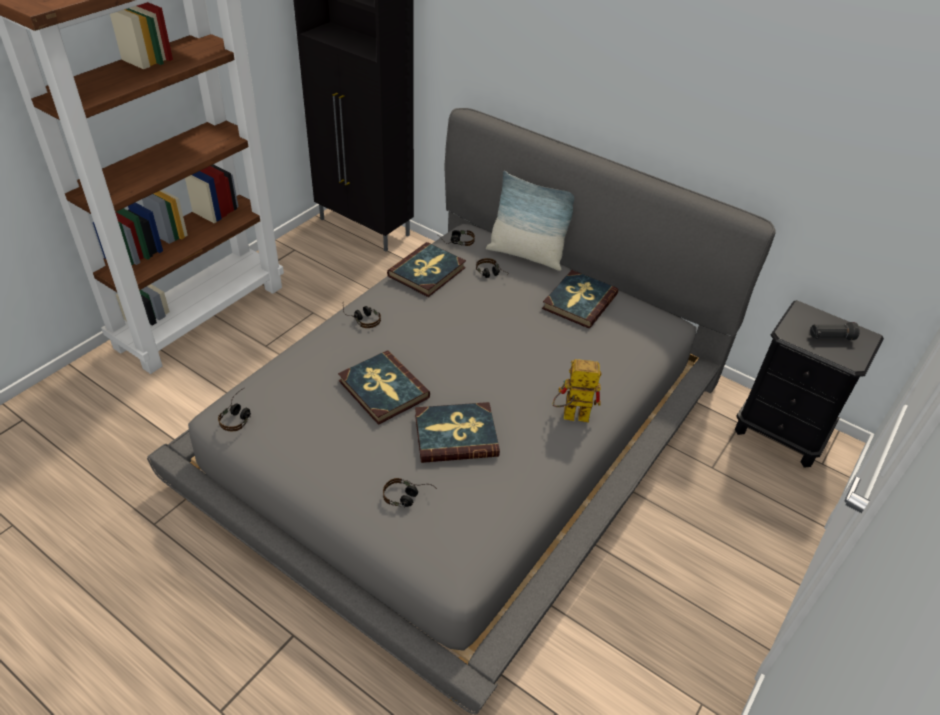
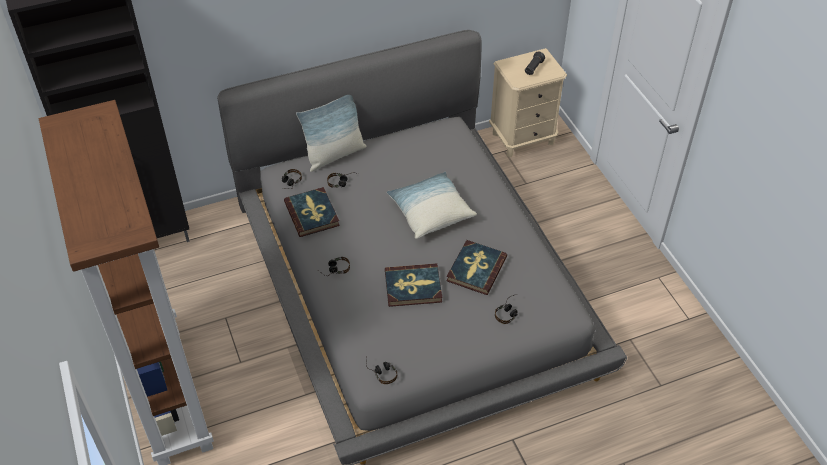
camera: 55 degrees left, 5 degrees up
(511, 358) = (430, 213): none -> pillow
(569, 416) = (496, 211): toy robot -> none
(579, 301) = (403, 154): book -> none
(780, 432) = (523, 138): black nightstand -> beige nightstand

